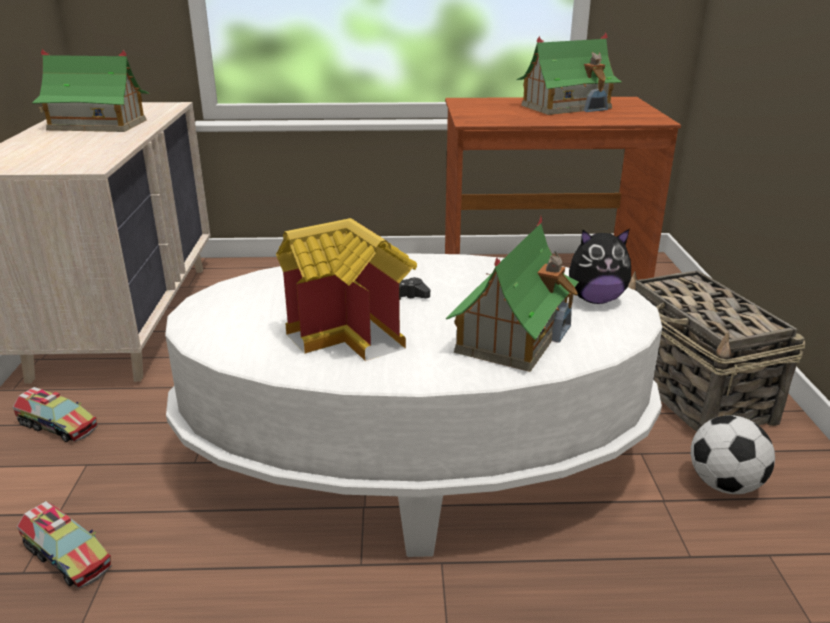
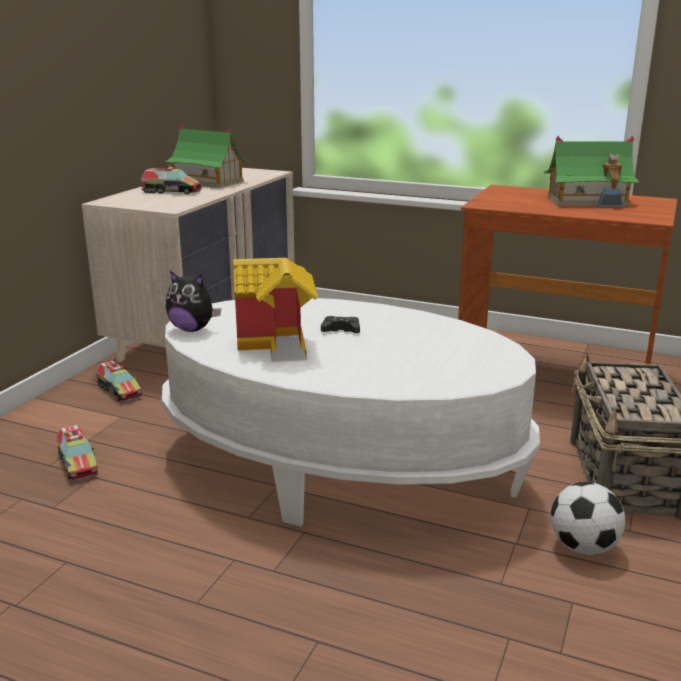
camera: 25 degrees right, 5 degrees down
(61, 143) = (172, 191): none -> toy truck
(513, 334) = (394, 366): toy house -> none
(595, 299) = (489, 357): plush toy -> plush toy (192, 329)

